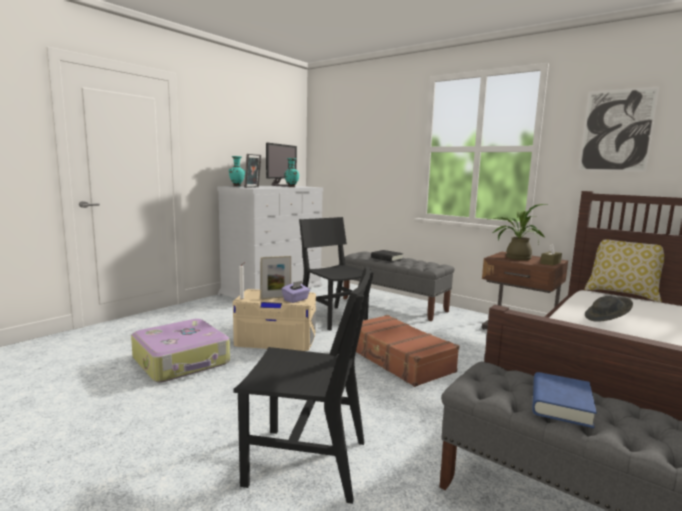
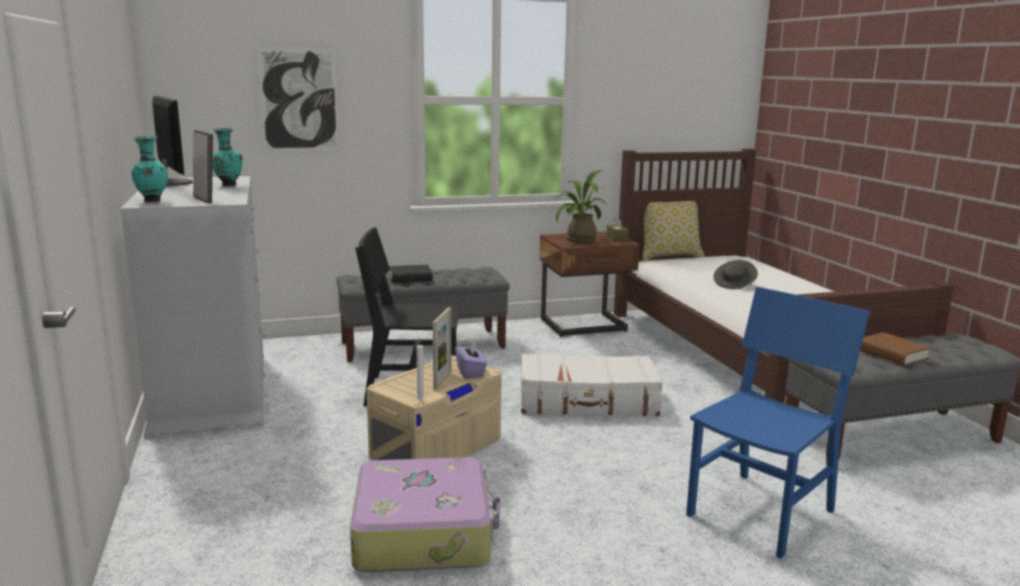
camera: 55 degrees left, 5 degrees up
(307, 463) = (761, 513): black chair -> blue chair
(398, 360) = (587, 400): brown suitcase -> white suitcase
(560, 404) = (892, 354): blue book -> brown book
(616, 130) = (645, 82): picture -> picture (299, 100)

